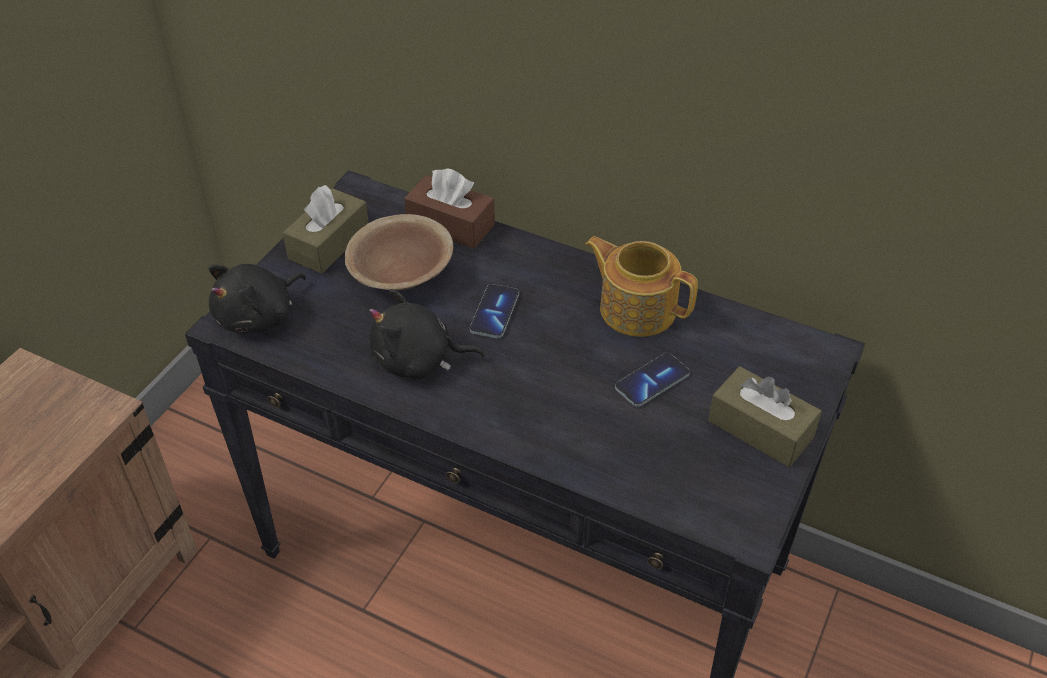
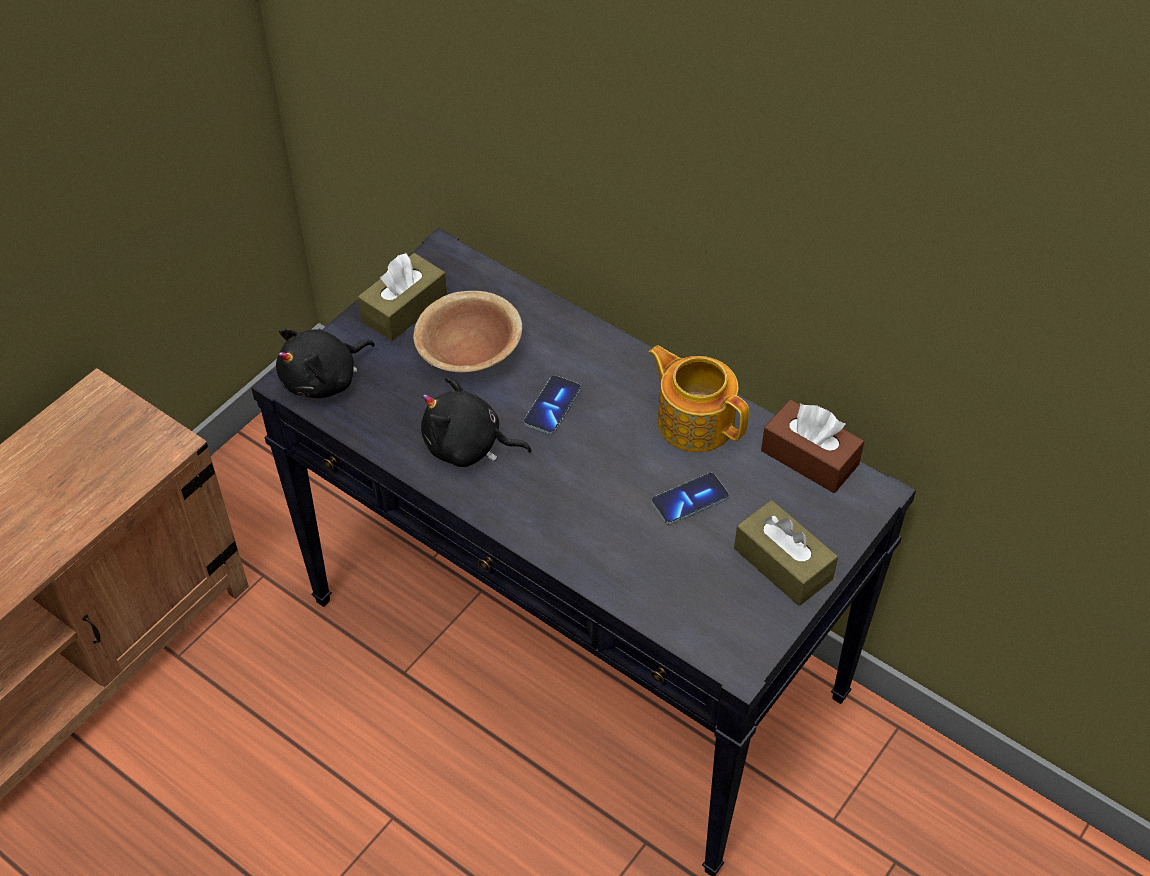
camera: 10 degrees right, 5 degrees up
(450, 224) = (529, 303): brown tissue box -> brown tissue box (809, 458)

